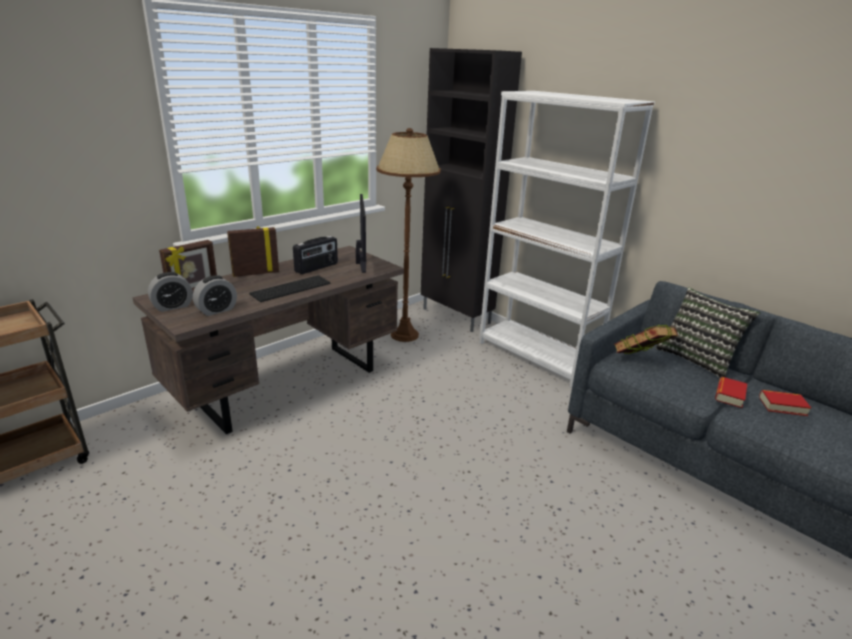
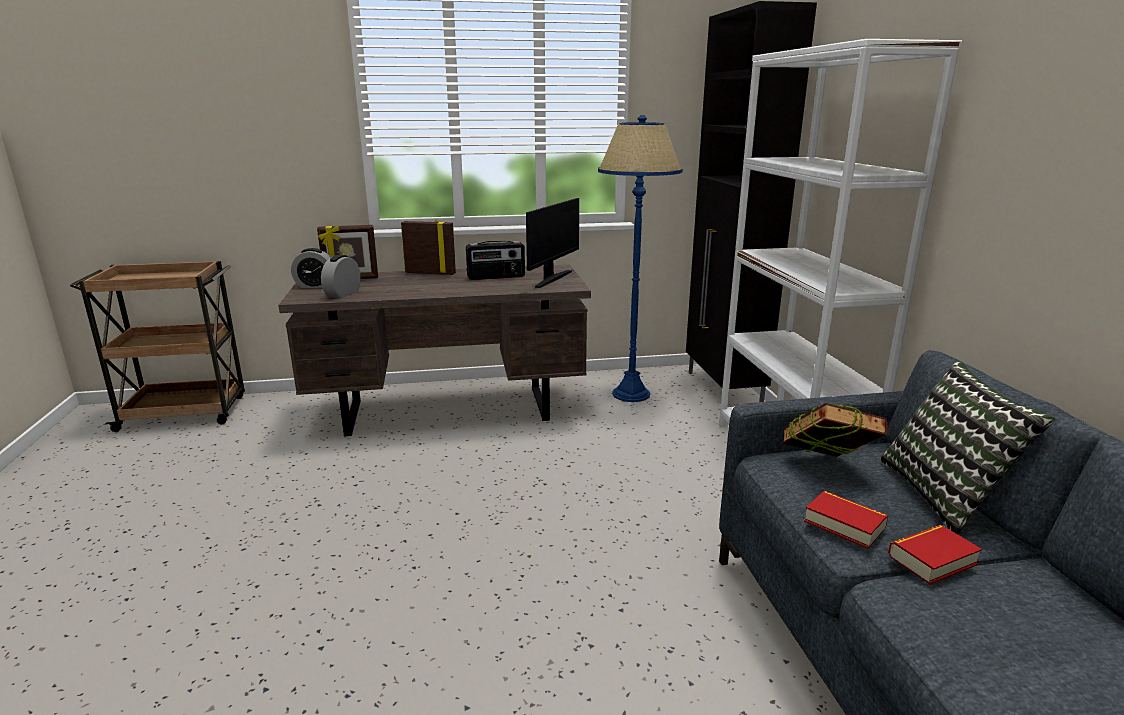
camera: 35 degrees right, 5 degrees down
(217, 310) = (343, 294): alarm clock -> alarm clock turned 120 degrees clockwise
(291, 288) = (439, 288): keyboard -> none
(405, 335) = (631, 394): brown floor lamp -> blue floor lamp
(782, 406) = (1031, 611): book -> book (844, 525)

